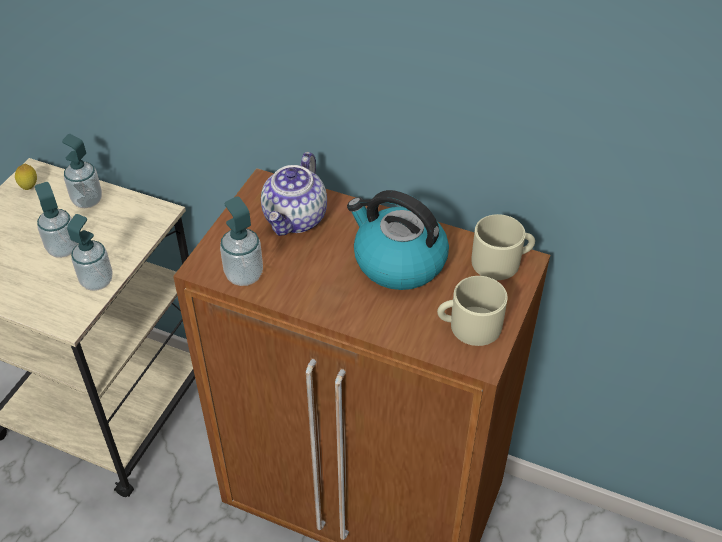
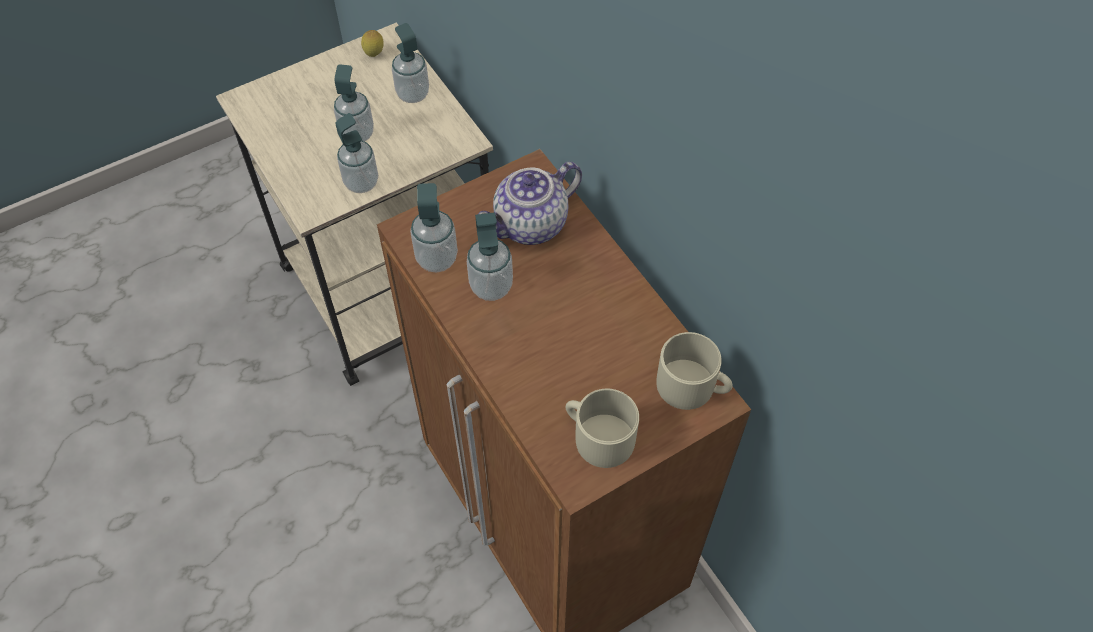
camera: 35 degrees right, 10 degrees up
(303, 272) = (491, 286): none -> soap dispenser
(398, 262) = (588, 327): kettle -> none

